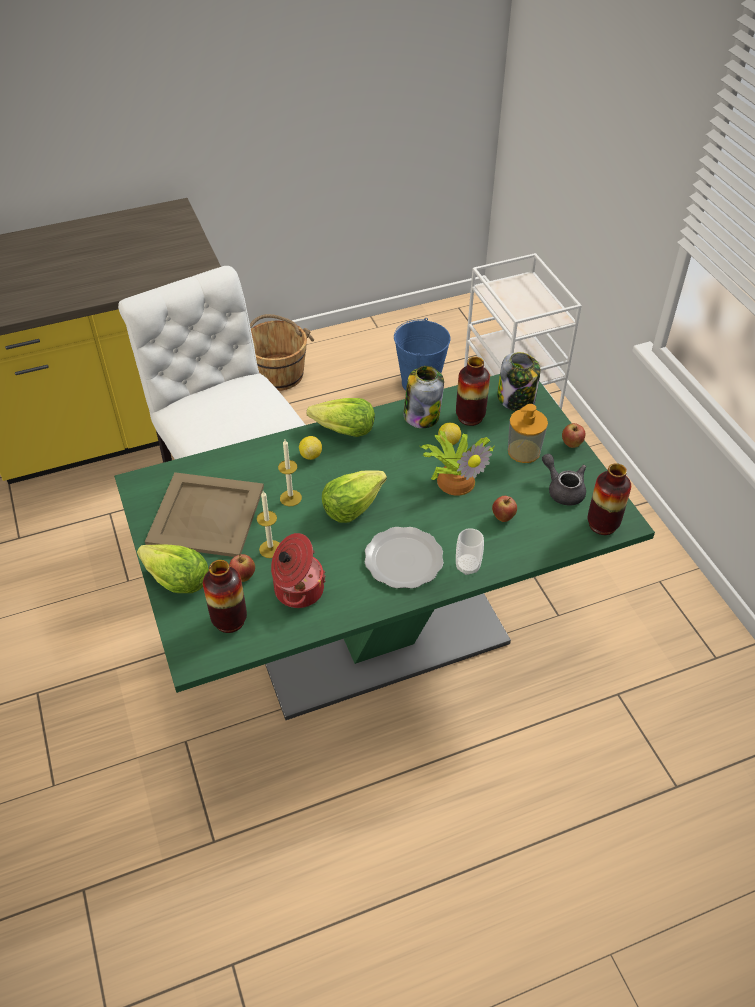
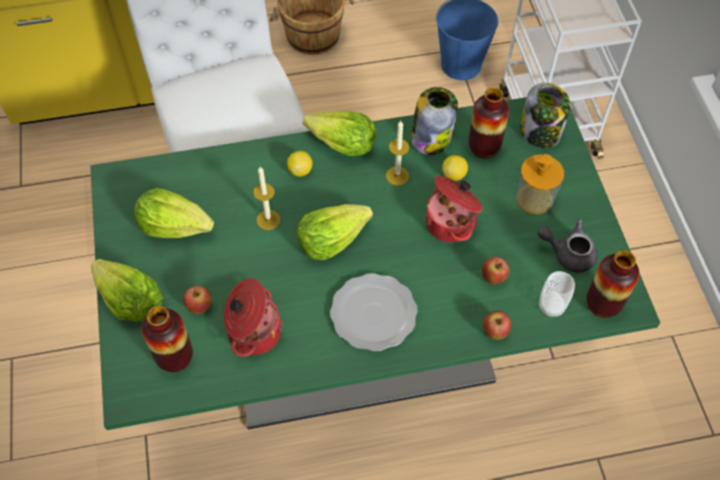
camera: 10 degrees right, 10 degrees up
(205, 514) = (175, 226): beige tray -> lettuce
(270, 549) = (234, 278): candle -> candle (397, 176)
(456, 479) = (452, 223): potted plant -> cooking pot
(467, 566) = (441, 332): cup -> cup (551, 306)
(563, 489) = (568, 253): grey teapot -> grey teapot turned 45 degrees counterclockwise
(571, 444) = (590, 198): apple -> apple (495, 332)

